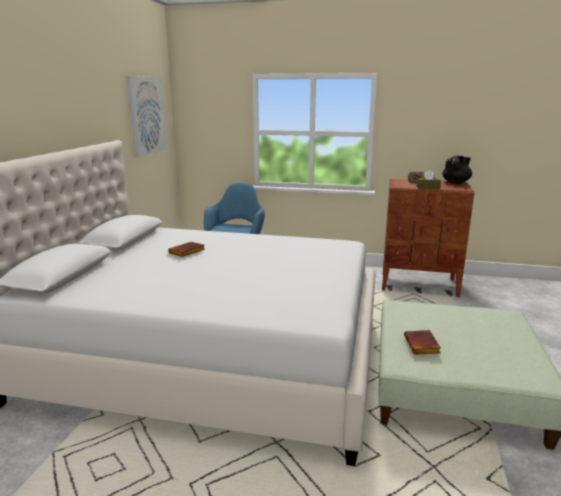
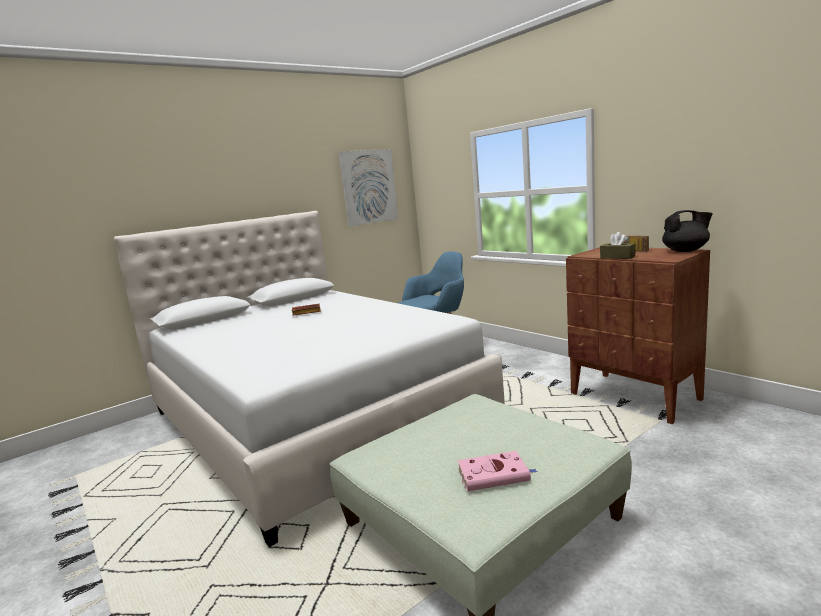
camera: 40 degrees right, 5 degrees down
(423, 346) = (410, 447): brown book -> none
(496, 347) = (495, 475): none -> pink book

